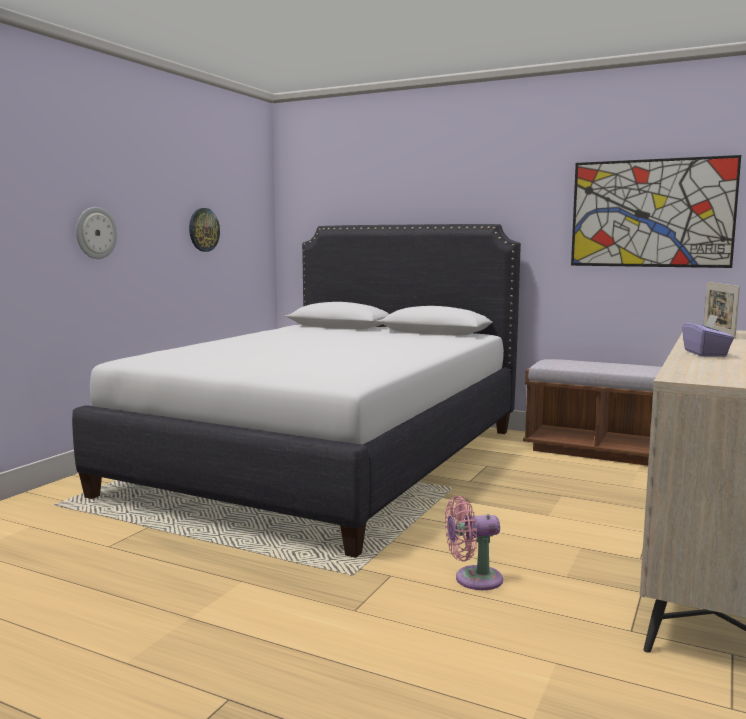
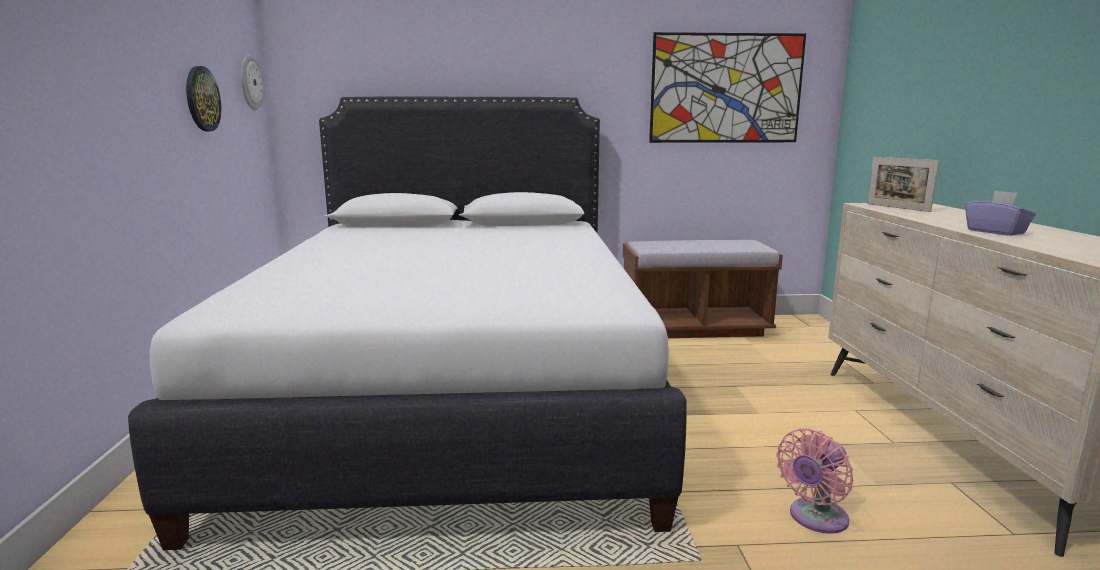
camera: 30 degrees left, 5 degrees up
(95, 233) = (70, 99): wall clock -> wall clock (250, 82)

